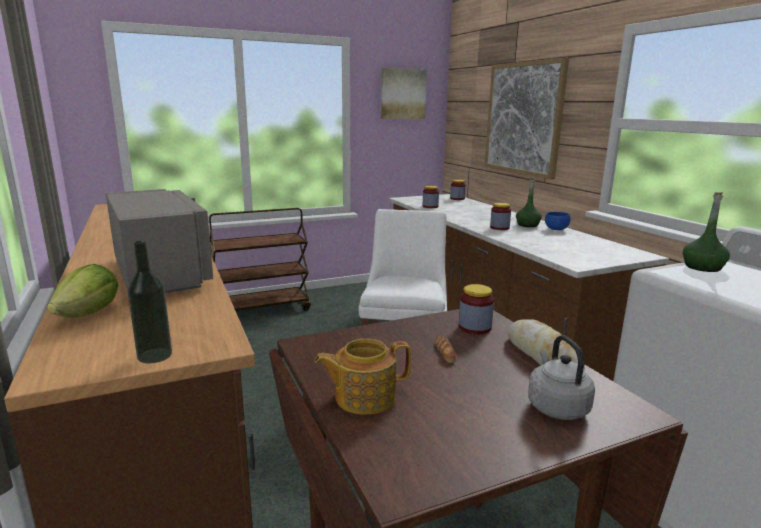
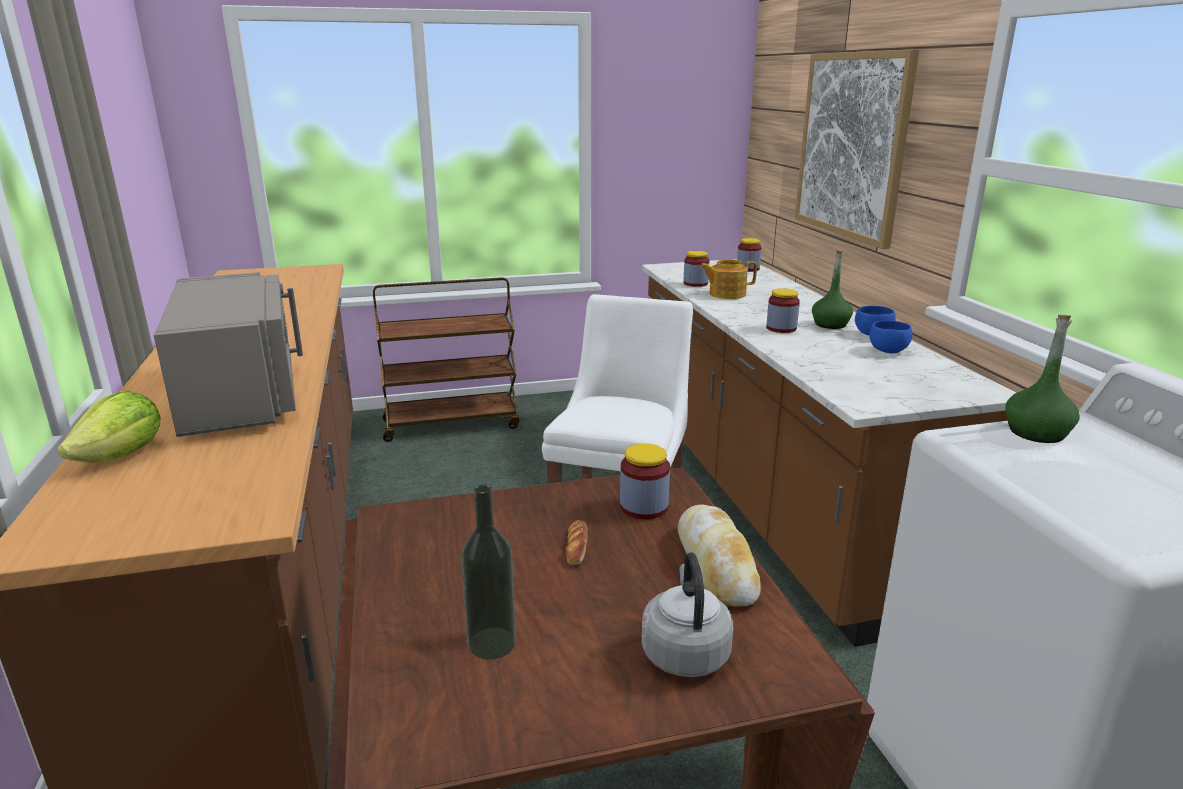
camera: 10 degrees right, 5 degrees up
(155, 355) = (167, 528): bottle -> bottle (492, 643)
(363, 397) = (423, 609): teapot -> teapot (726, 294)
(402, 94) = (676, 98): picture -> none
(570, 237) = (886, 350): none -> blue bowl

